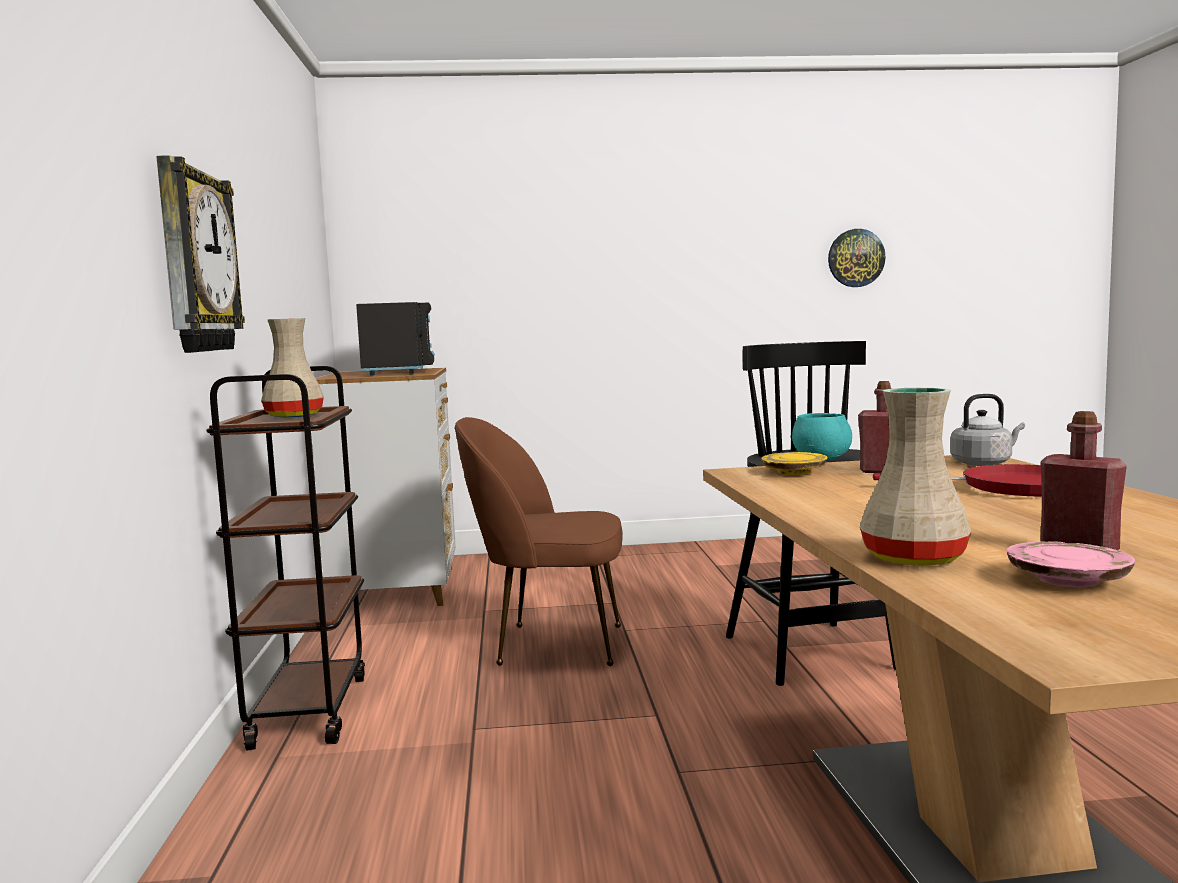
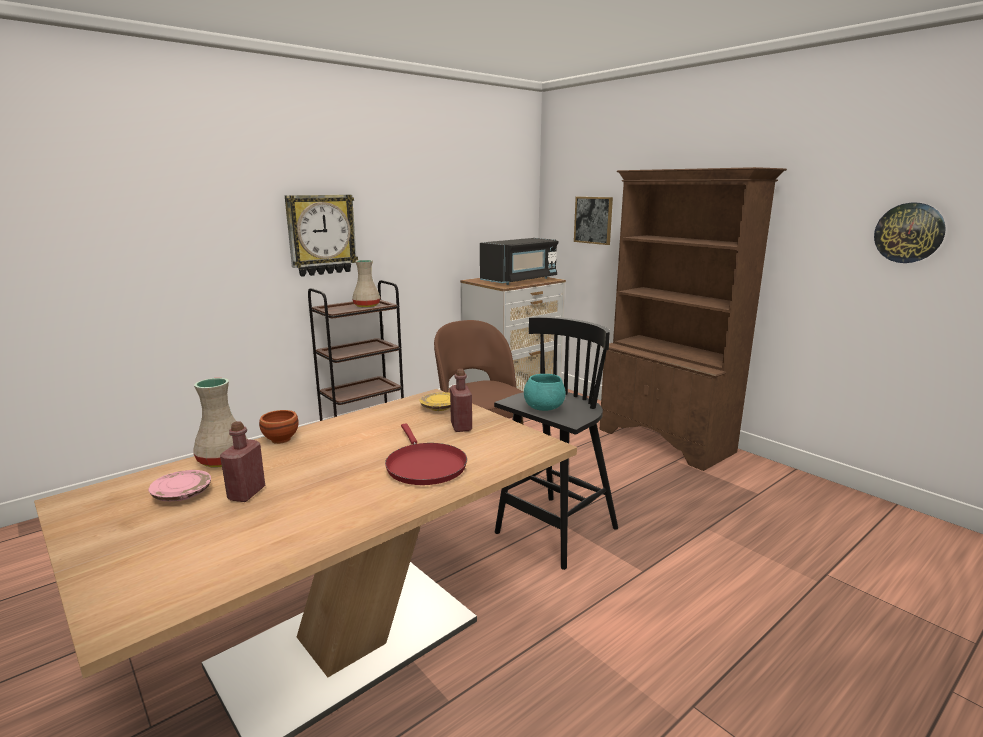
camera: 55 degrees right, 10 degrees up
(454, 276) = (593, 220): none -> picture
(662, 556) = (666, 440): none -> brown bookcase
(840, 529) = (281, 439): none -> brown bowl
(984, 463) = (519, 449): grey kettle -> none

